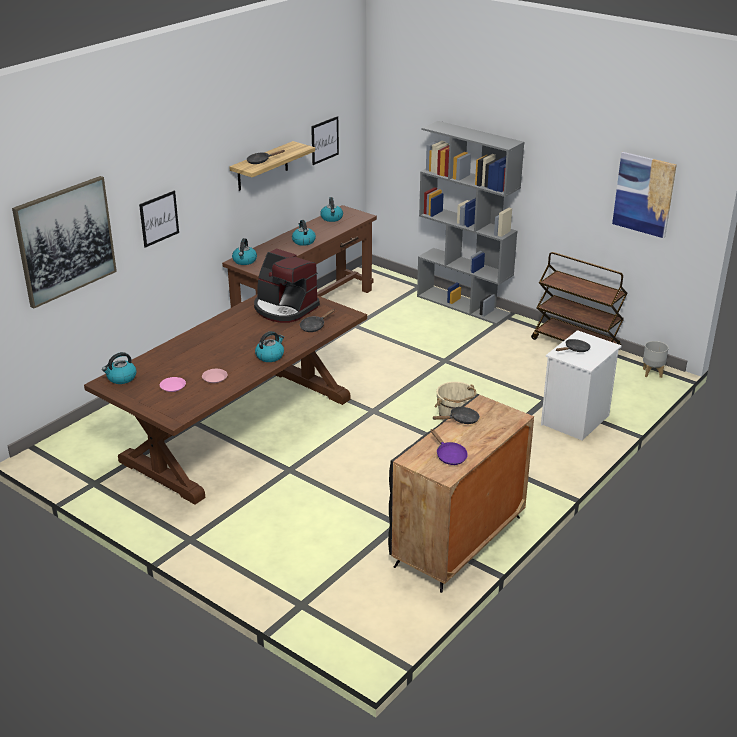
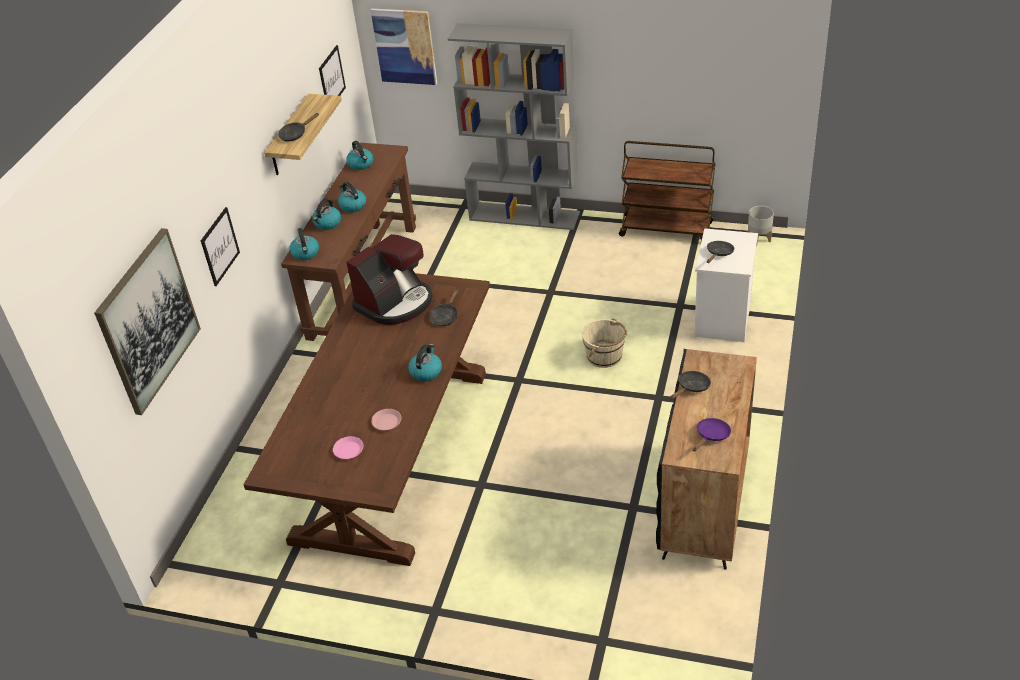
camera: 20 degrees left, 10 degrees up
(121, 378) = (281, 460): kettle -> kettle (327, 223)
(284, 308) = (395, 303): coffee machine -> coffee machine turned 60 degrees counterclockwise
(449, 456) = (711, 436): purple frying pan -> purple frying pan turned 90 degrees counterclockwise
(644, 194) = (722, 60): picture -> picture (405, 46)

